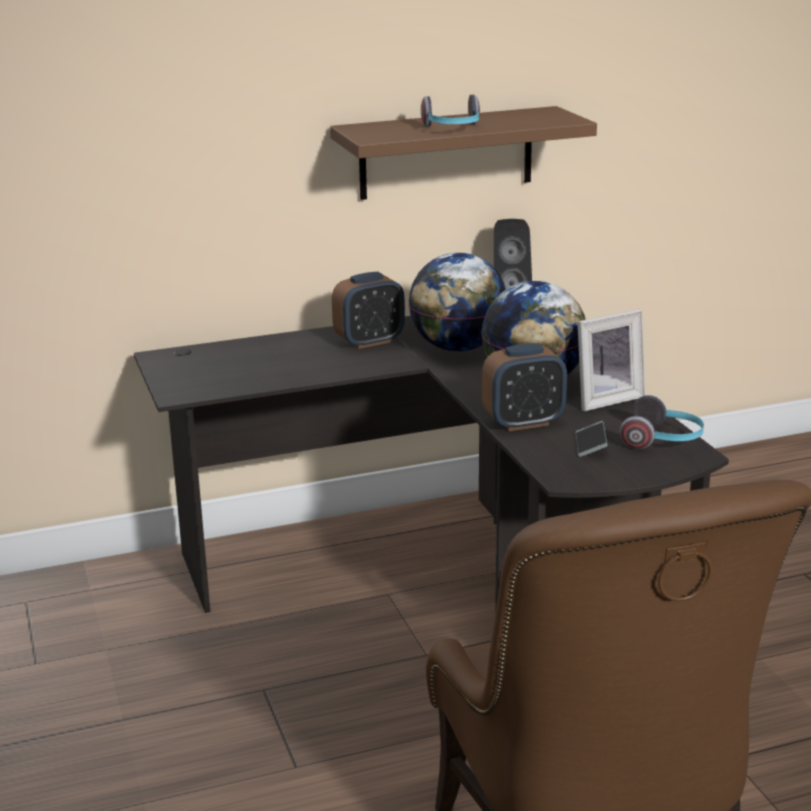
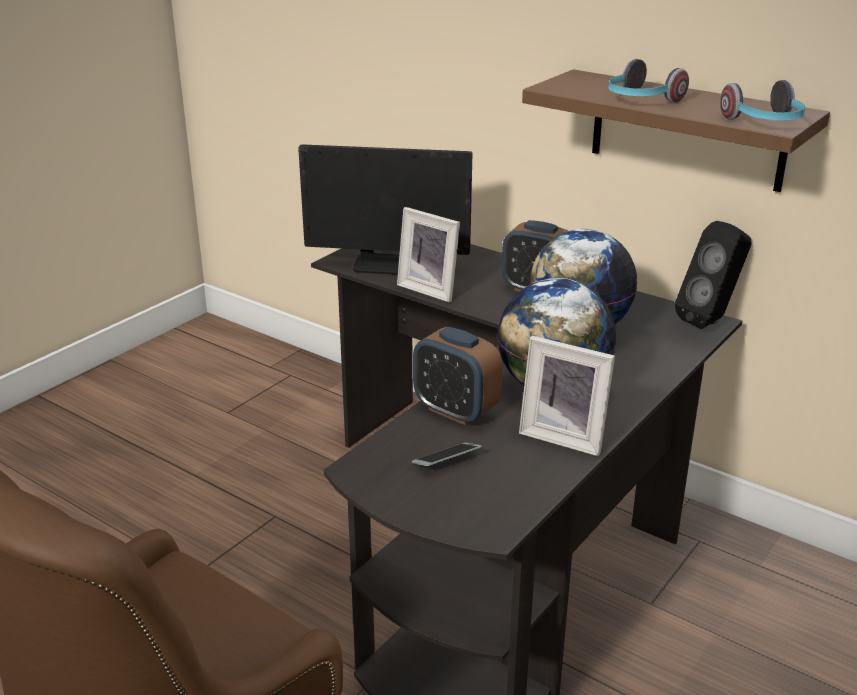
camera: 55 degrees right, 5 degrees up
(224, 378) = (388, 265): none -> monitor
(303, 375) = (431, 289): none -> picture frame
(663, 440) = (505, 498): headphones -> headphones (765, 123)

